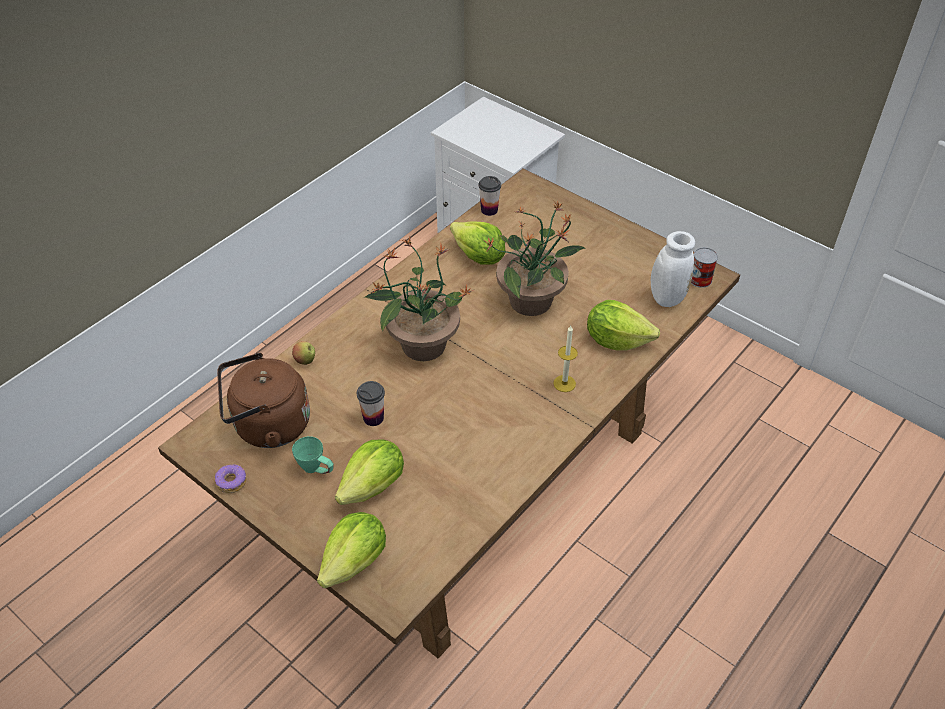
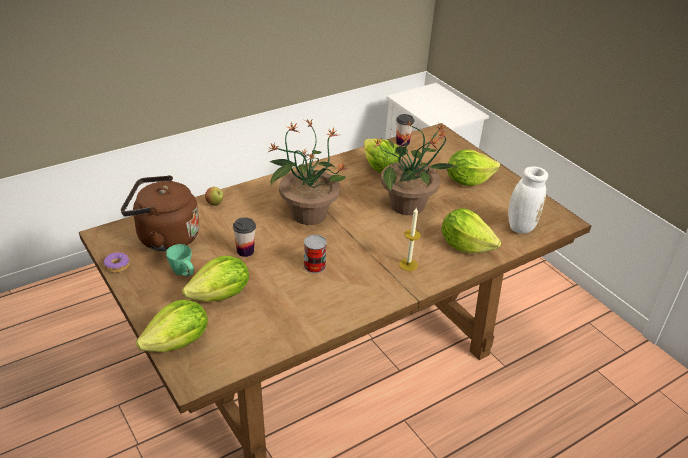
camera: 15 degrees right, 10 degrees down
(585, 247) = (468, 181): none -> lettuce
(700, 279) = (555, 221): can -> can (314, 265)

